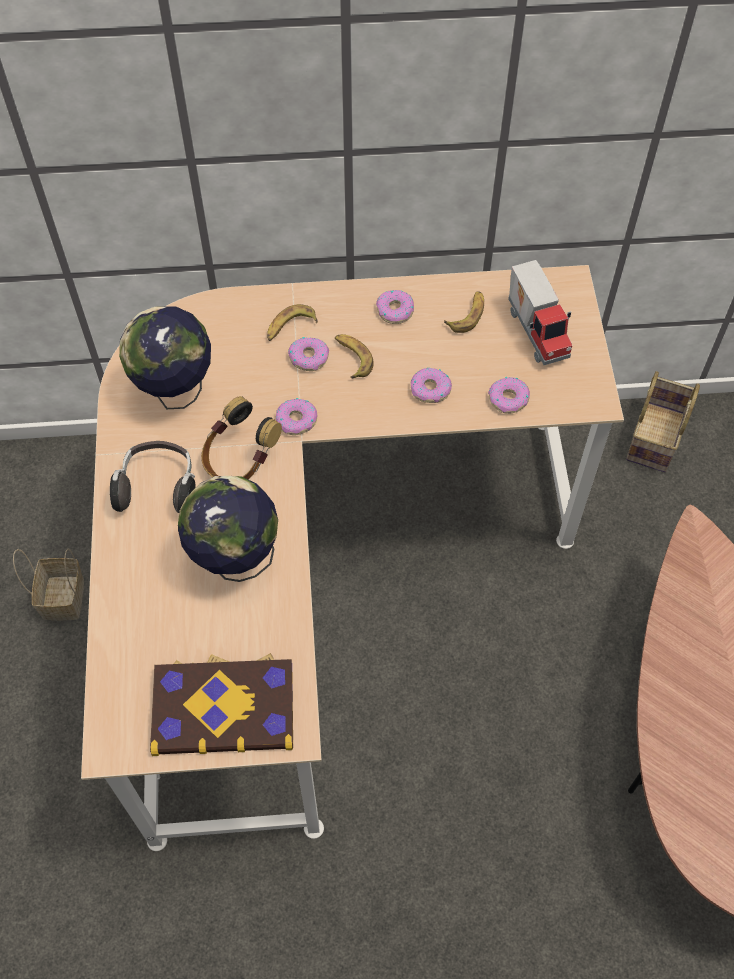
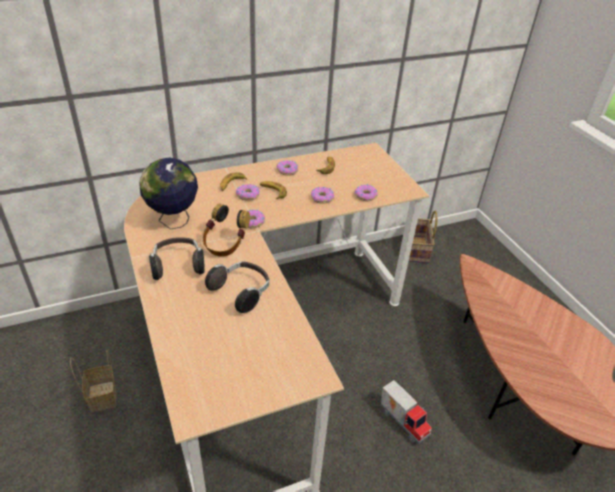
camera: 20 degrees left, 20 degrees down
(223, 706) = (265, 372): book -> none
(235, 560) = (241, 292): globe -> headphones
(538, 331) = (366, 168): toy truck -> toy truck (404, 421)

